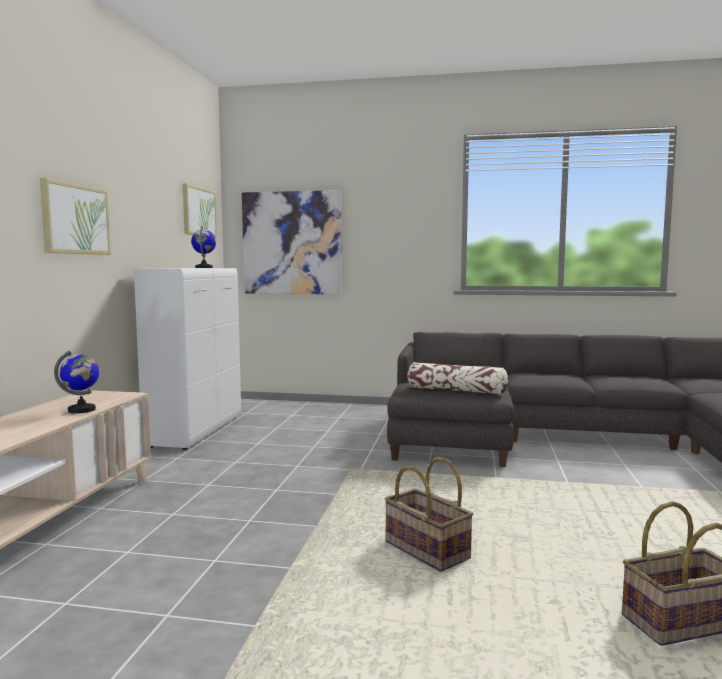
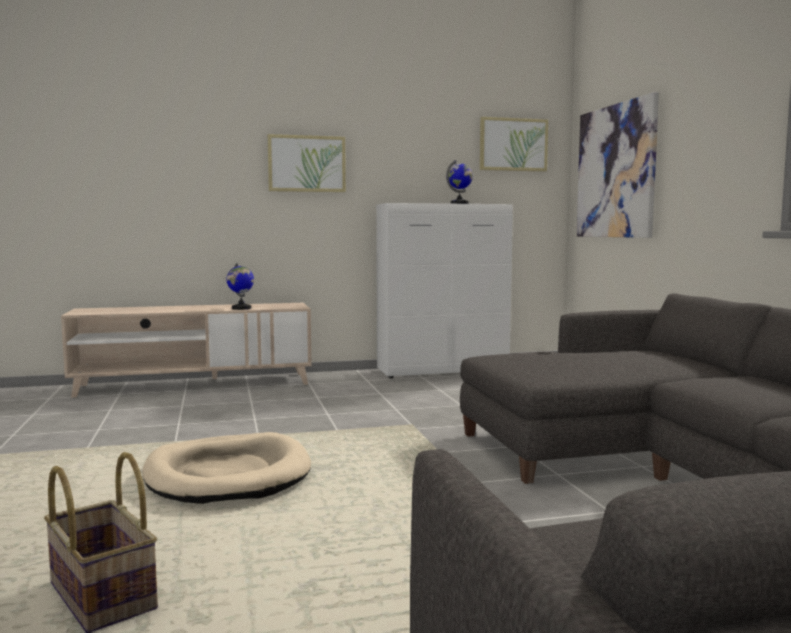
camera: 65 degrees right, 0 degrees up
(425, 551) = (228, 475): basket -> beige dog bed
(456, 390) = (541, 365): pillow -> none

